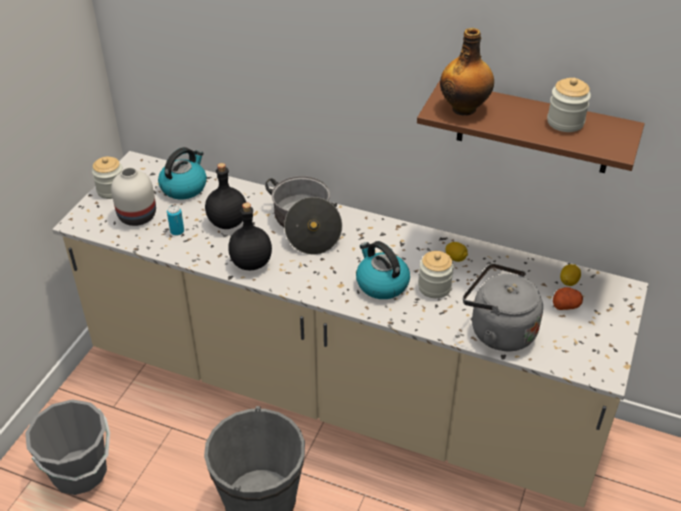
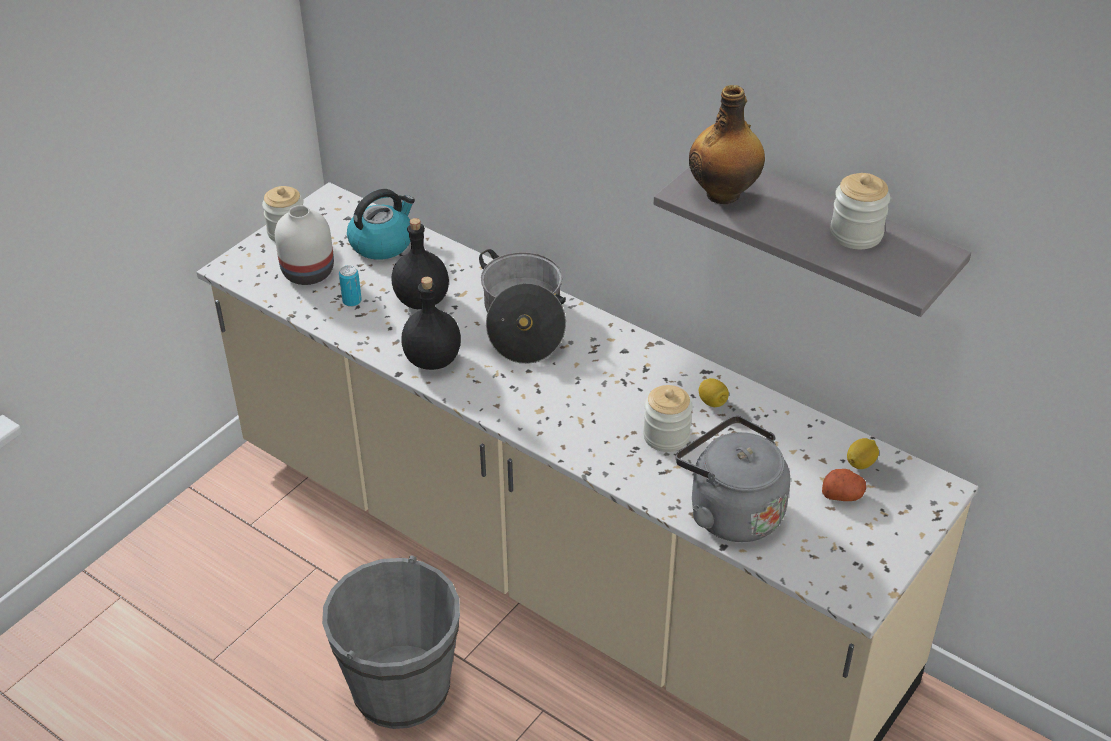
camera: 15 degrees right, 0 degrees up
(80, 472) = (183, 600): grey bucket -> none
(381, 284) = (595, 418): kettle -> none
(534, 128) = (829, 236): brown shelf -> grey shelf

